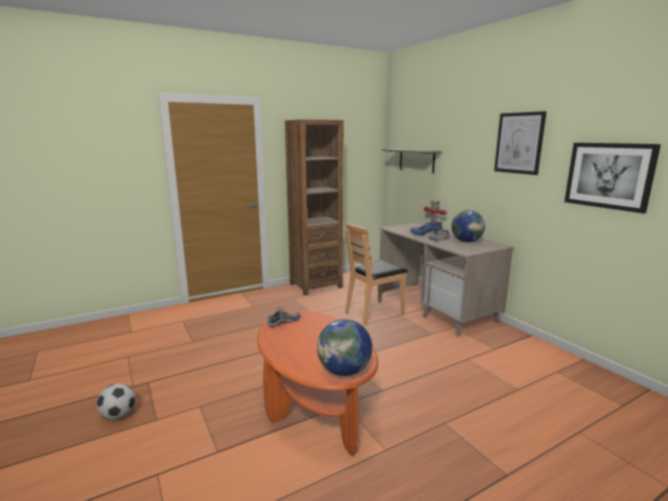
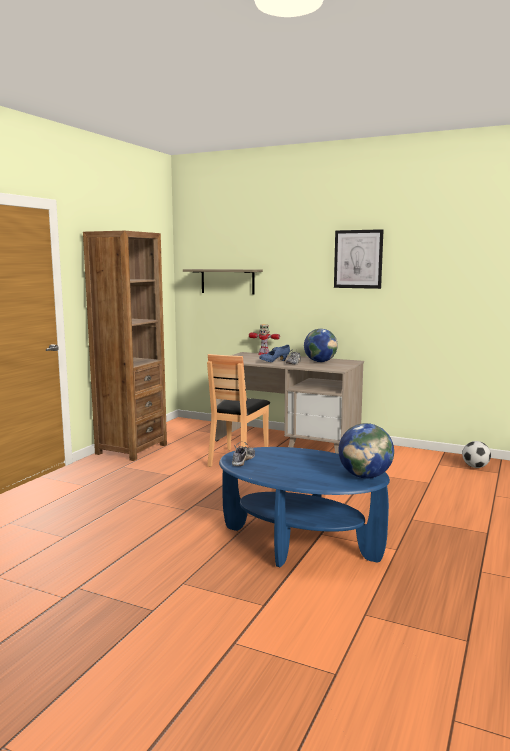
camera: 35 degrees left, 5 degrees down
(118, 416) = (98, 625): football -> football (475, 467)
(315, 407) = (299, 544): orange coffee table -> blue coffee table
(609, 175) = (447, 285): picture -> none

